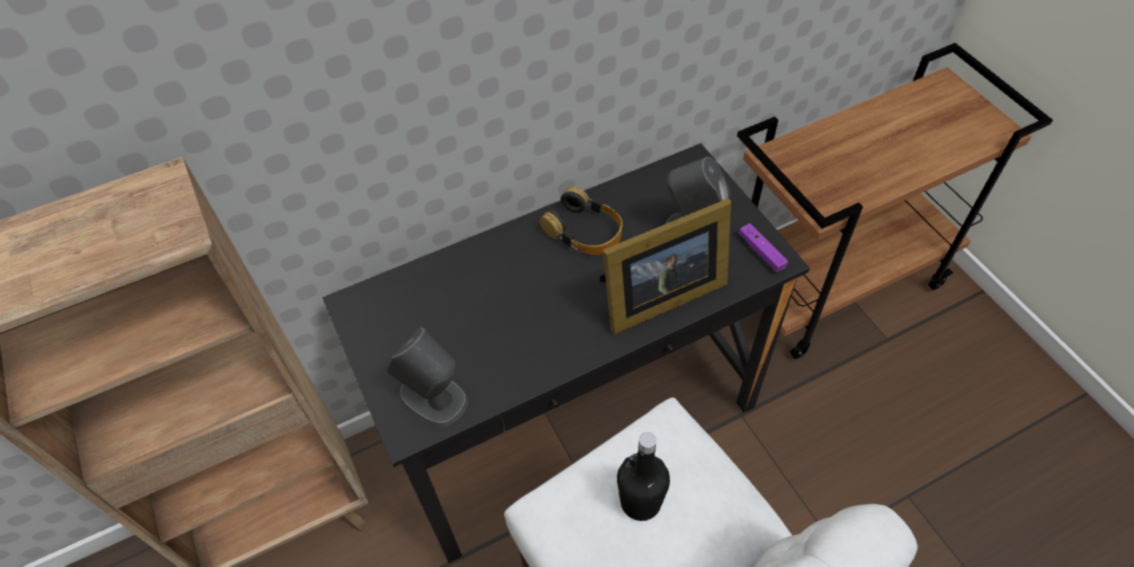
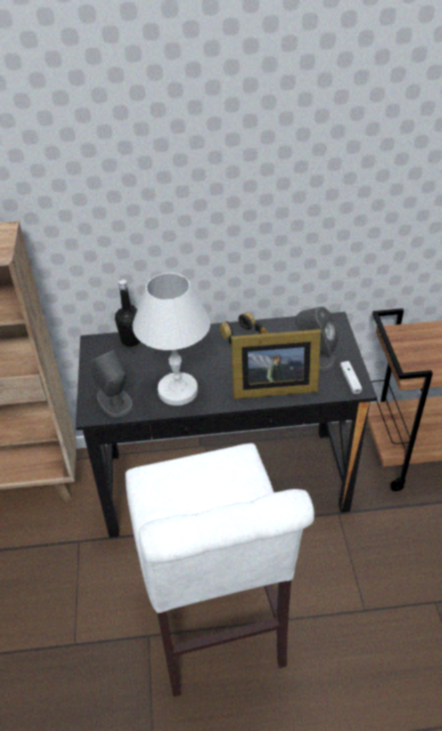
camera: 20 degrees right, 10 degrees down
(522, 347) = (177, 390): none -> white table lamp
(640, 501) = (202, 487): black bottle -> black bottle (131, 340)
(761, 252) = (350, 380): purple game controller -> white game controller

